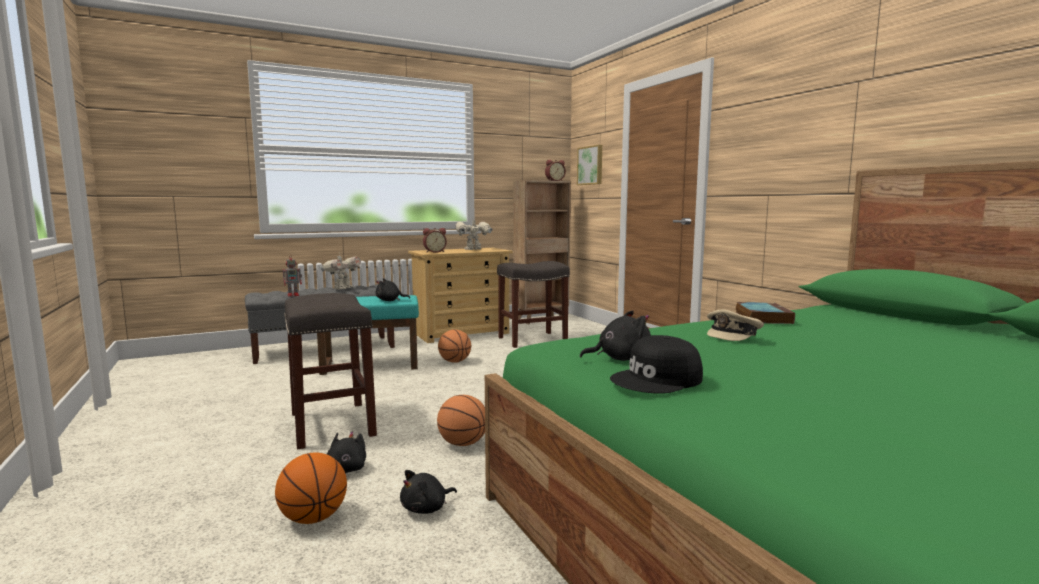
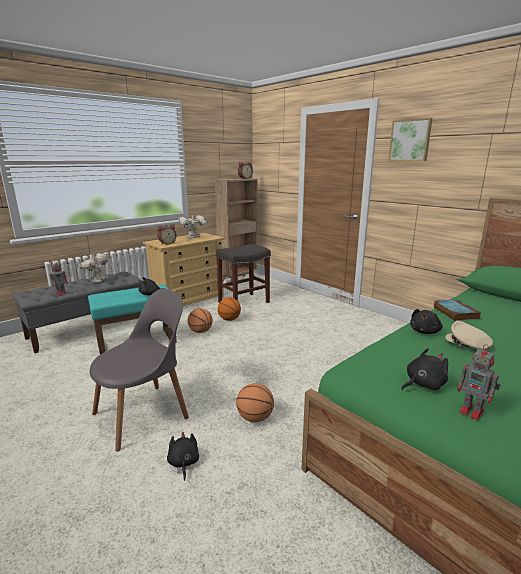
camera: 15 degrees left, 10 degrees up
(313, 518) = (188, 520): basketball -> basketball (229, 319)
(333, 425) = (144, 413): grey stool -> grey chair
(426, 508) = (266, 490): black plush toy -> black plush toy (425, 331)
(591, 165) = (271, 167): picture -> picture (410, 140)
(657, 379) = (473, 412): black cap -> toy robot
(733, 334) = (467, 343): beige cap -> beige cap turned 120 degrees clockwise

